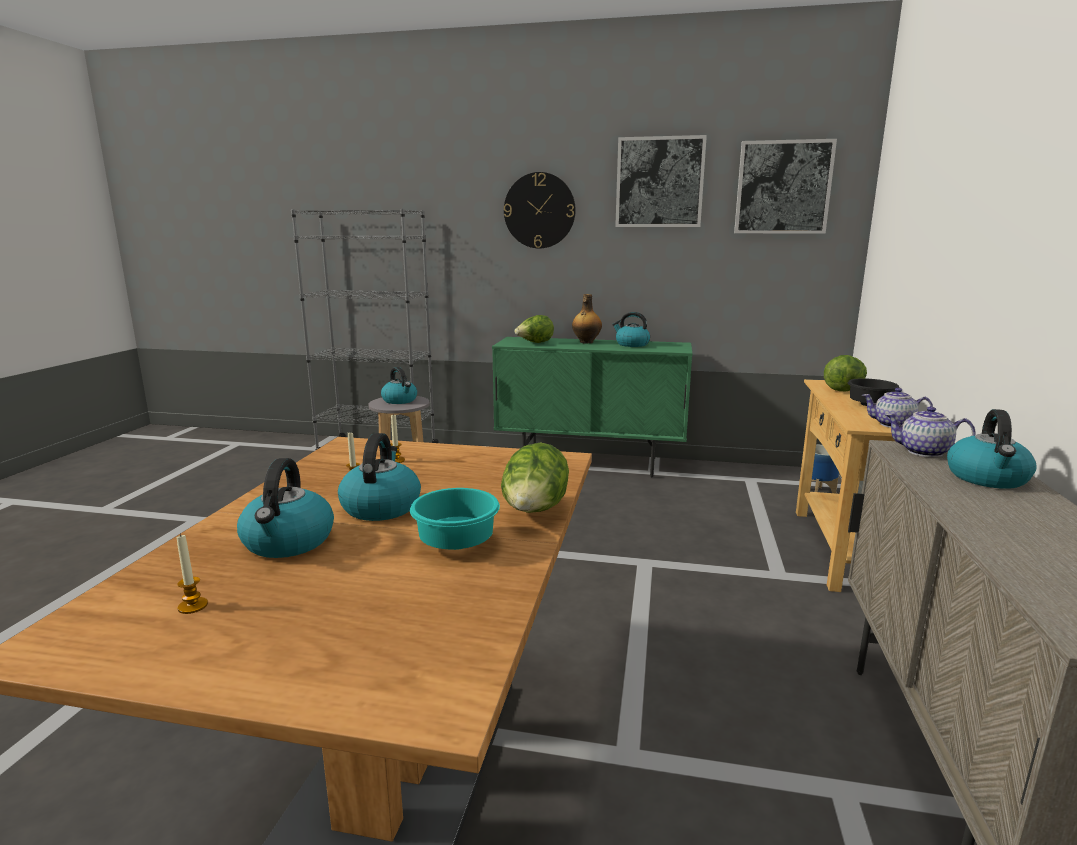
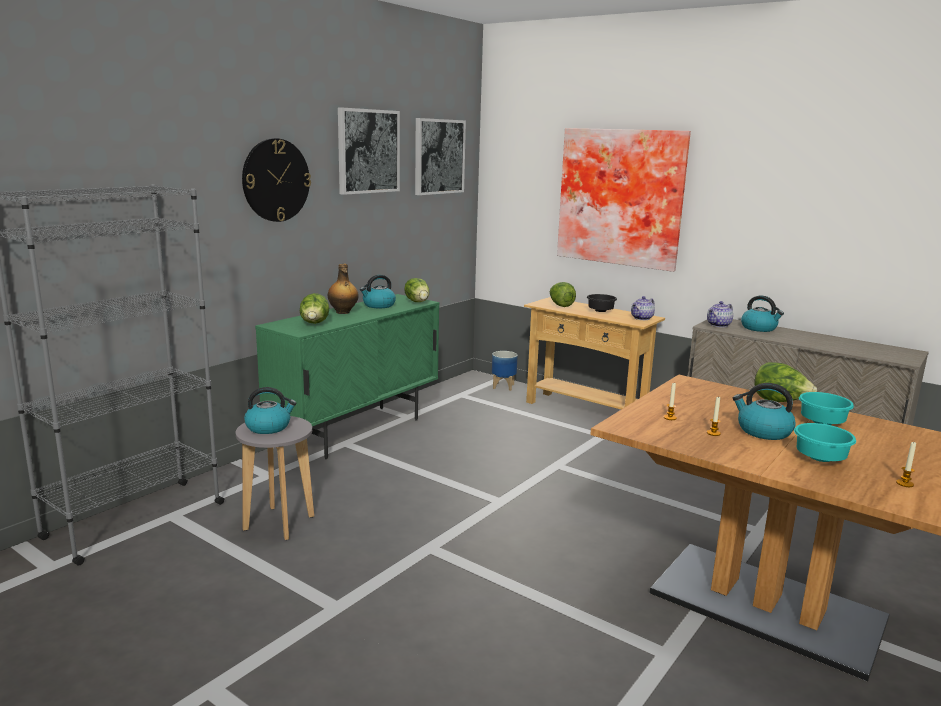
camera: 65 degrees left, 0 degrees up
(288, 542) = (818, 458): kettle -> turquoise bowl
(674, 349) = (418, 301): none -> lettuce
(951, 227) = (622, 197): none -> picture

